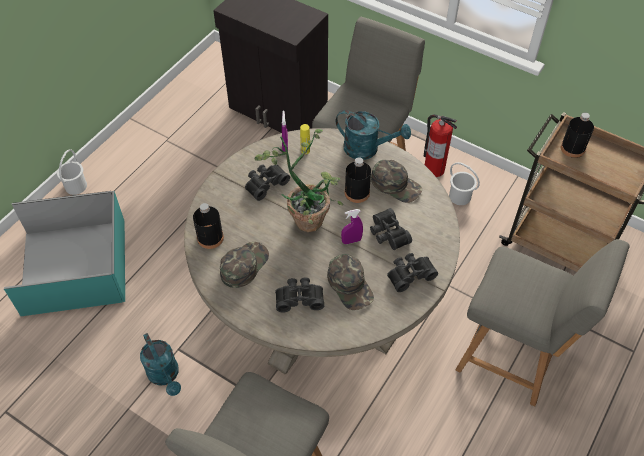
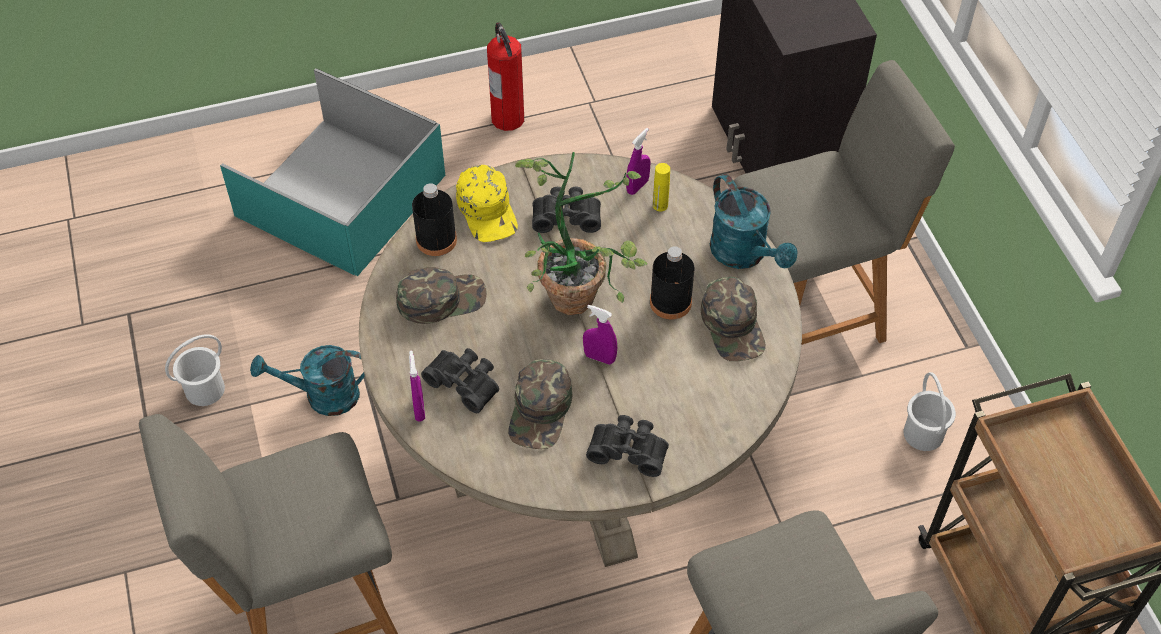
camera: 40 degrees right, 0 degrees up
(75, 186) = (428, 96): white bucket -> white bucket (204, 389)
(165, 376) = (322, 396): turquoise watering can -> turquoise watering can turned 75 degrees clockwise
(222, 206) = (488, 210): none -> yellow cap
(290, 328) = (419, 409): none -> purple spray bottle
(387, 234) = (653, 381): black binoculars -> none
(433, 169) = (923, 369): fire extinguisher -> fire extinguisher (507, 118)
(572, 148) = (1052, 444): black bottle -> none

